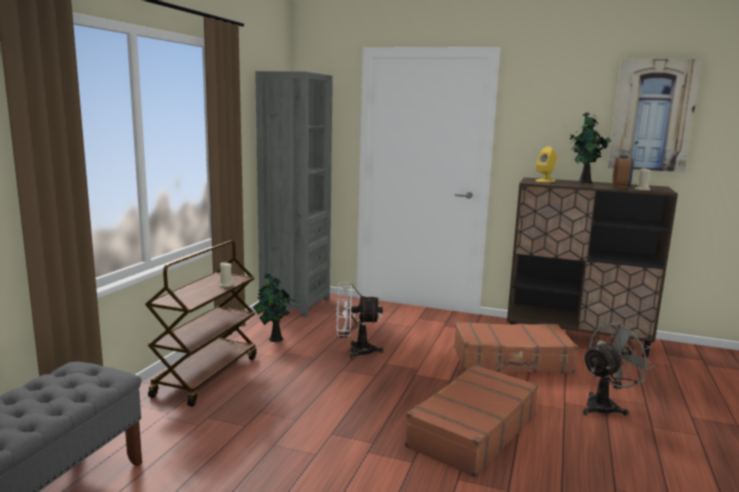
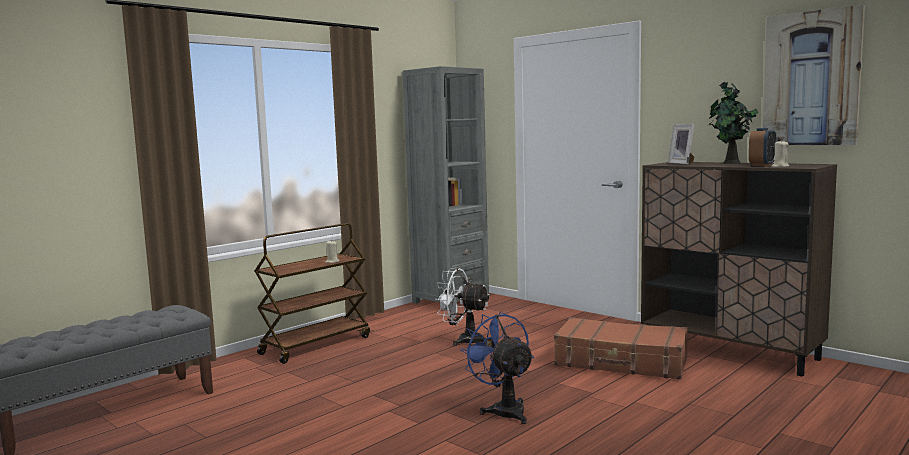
camera: 25 degrees right, 5 degrees down
(274, 339) = (400, 325): potted plant -> none
(472, 430) = (503, 409): brown suitcase -> blue fan
(545, 181) = (683, 163): yellow speaker -> picture frame
(605, 406) = (679, 410): grey fan -> none

